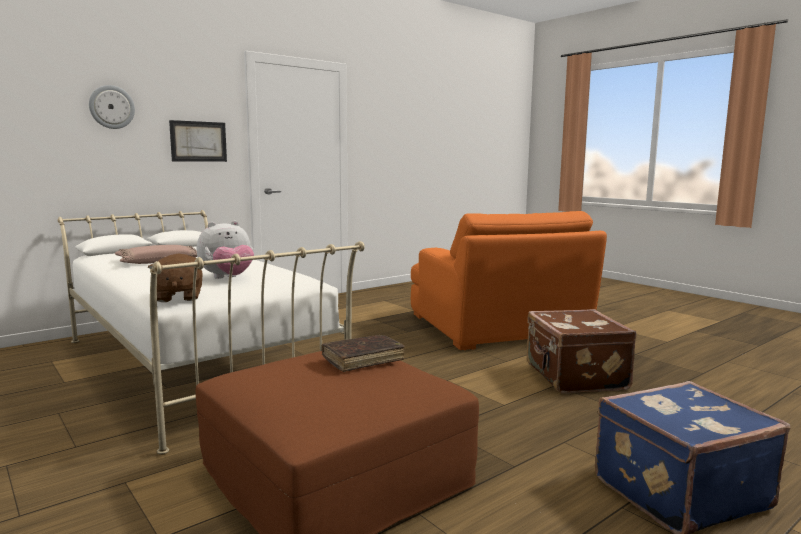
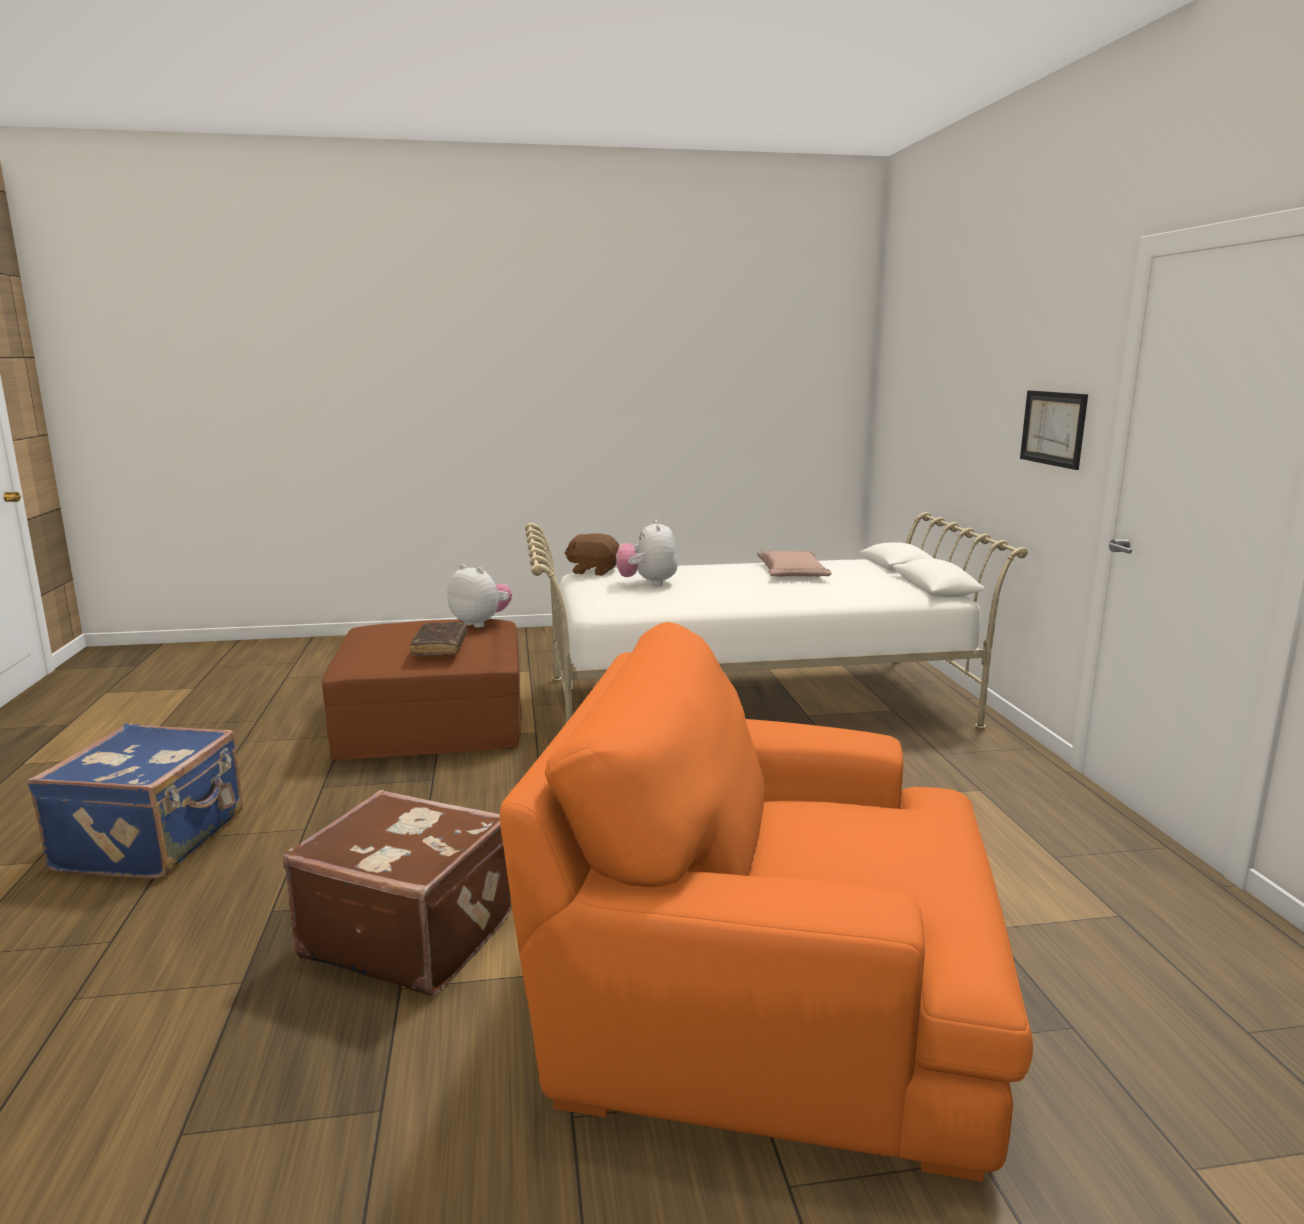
camera: 120 degrees right, 5 degrees up
(111, 107) = (988, 372): wall clock -> none
(260, 370) = (480, 623): none -> plush toy

